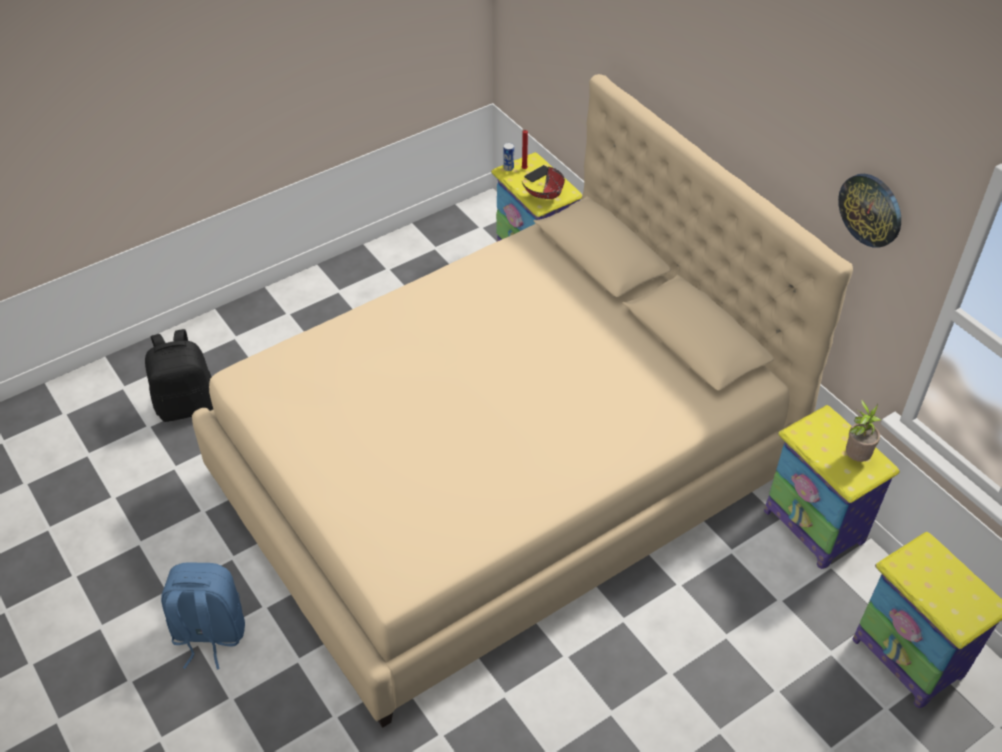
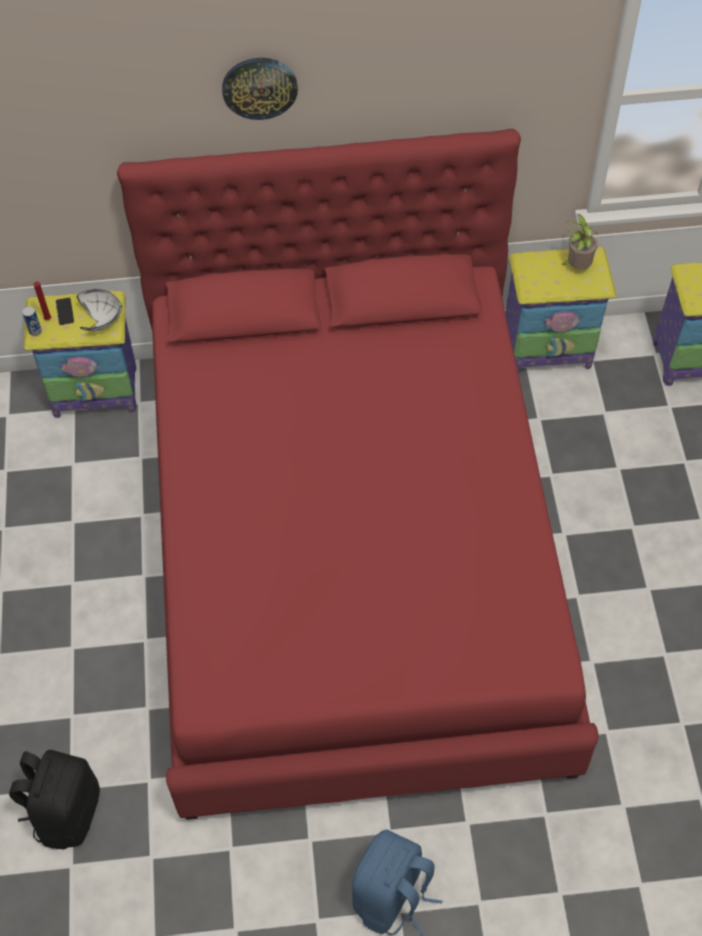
camera: 60 degrees left, 10 degrees up
(503, 475) = (354, 551): beige bed -> red bed
(546, 195) = (102, 320): red bowl -> white bowl
(871, 209) = (509, 74): wall clock -> wall clock (259, 87)

